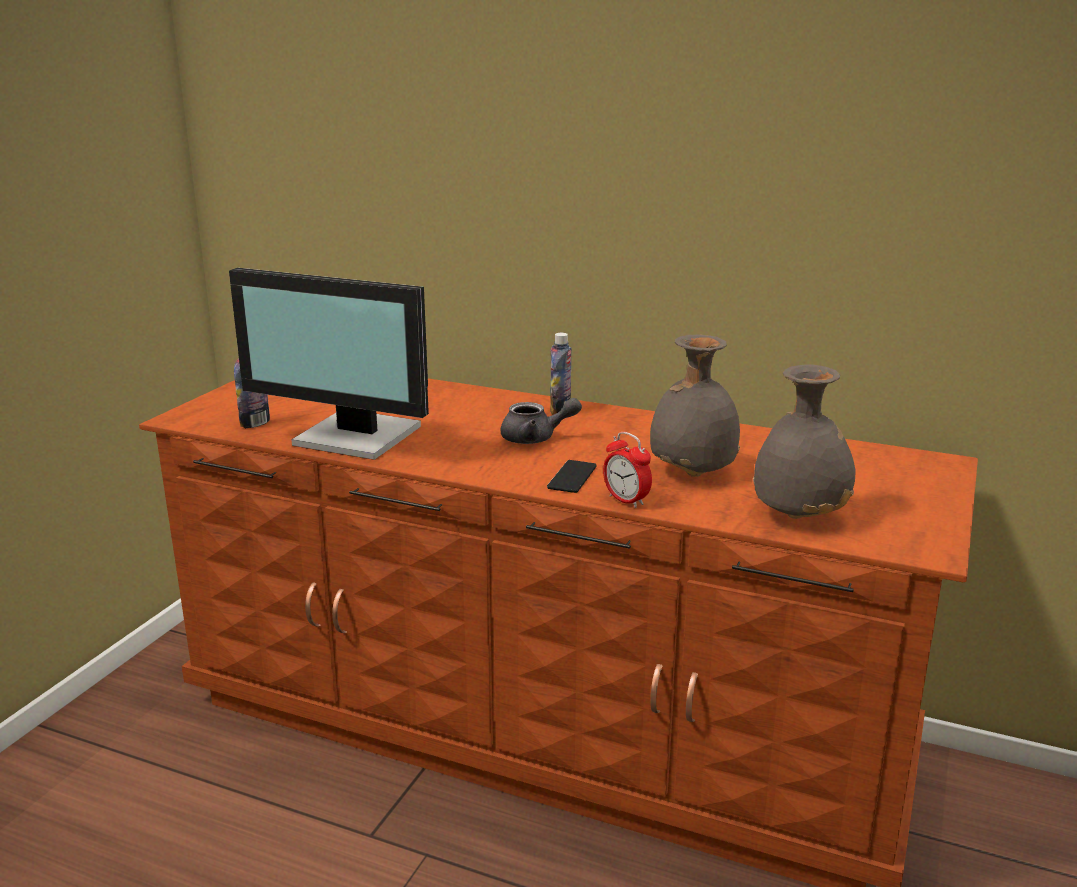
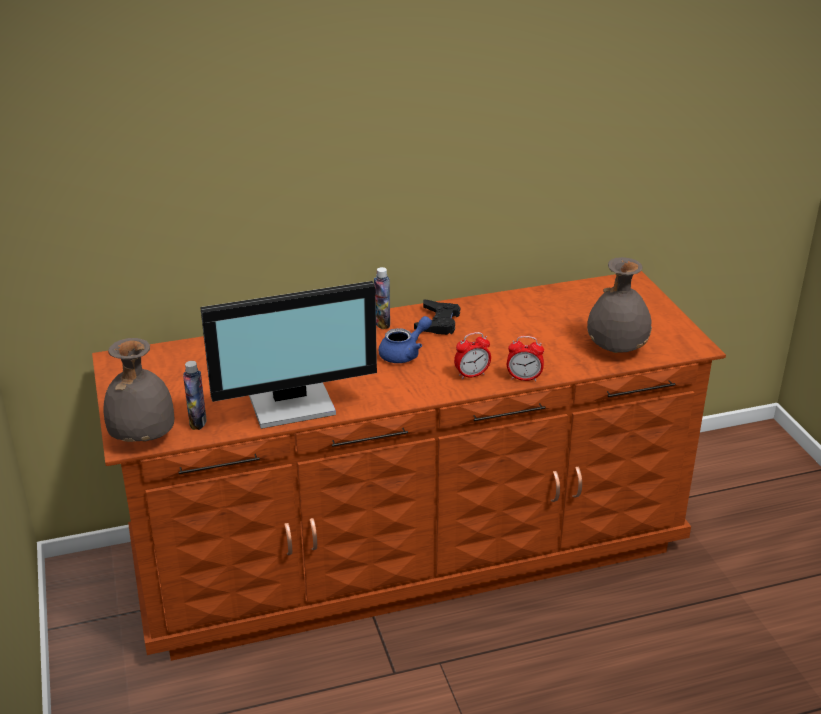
camera: 40 degrees left, 10 degrees up
(536, 438) = (404, 353): grey teapot -> blue teapot
(572, 477) = (472, 375): phone -> alarm clock
(620, 426) = (438, 322): none -> black game controller
(691, 472) = (526, 342): grey vase -> grey vase (142, 437)

